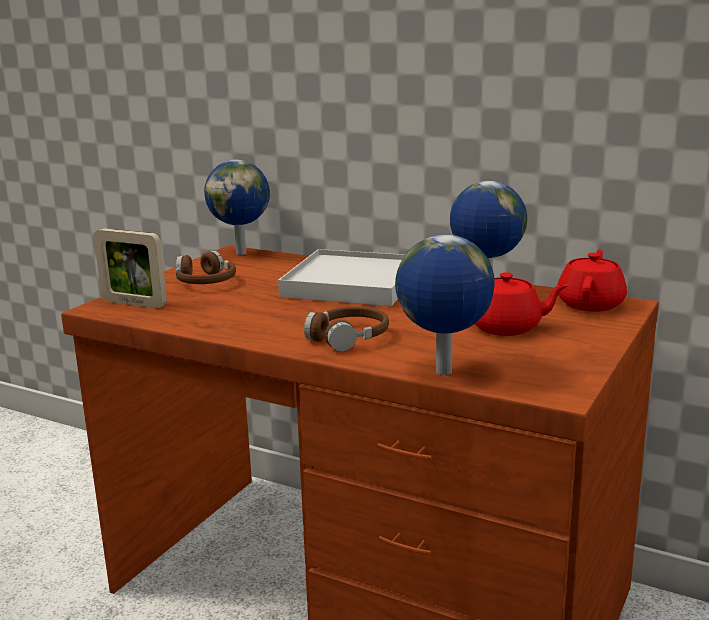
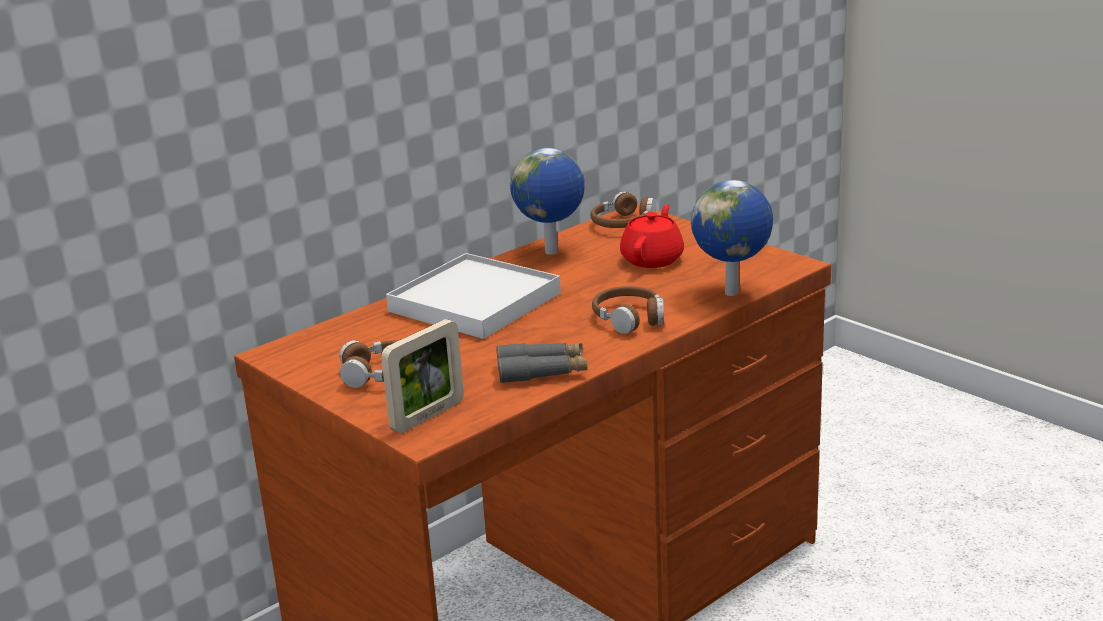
camera: 70 degrees left, 5 degrees up
(220, 324) = (542, 371): none -> grey binoculars
(242, 253) = (286, 348): globe -> none
(591, 304) = (623, 223): red teapot -> brown headphones

